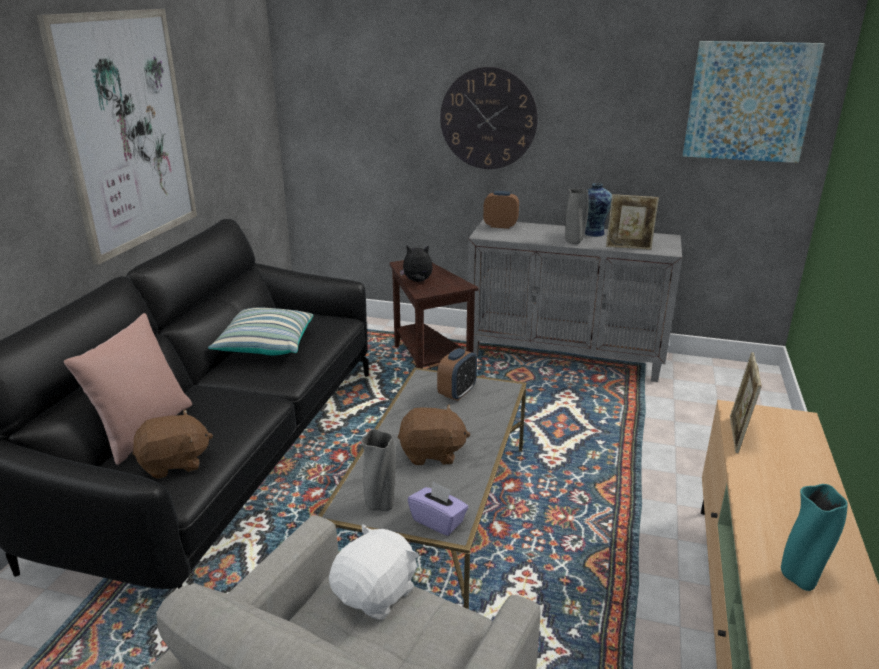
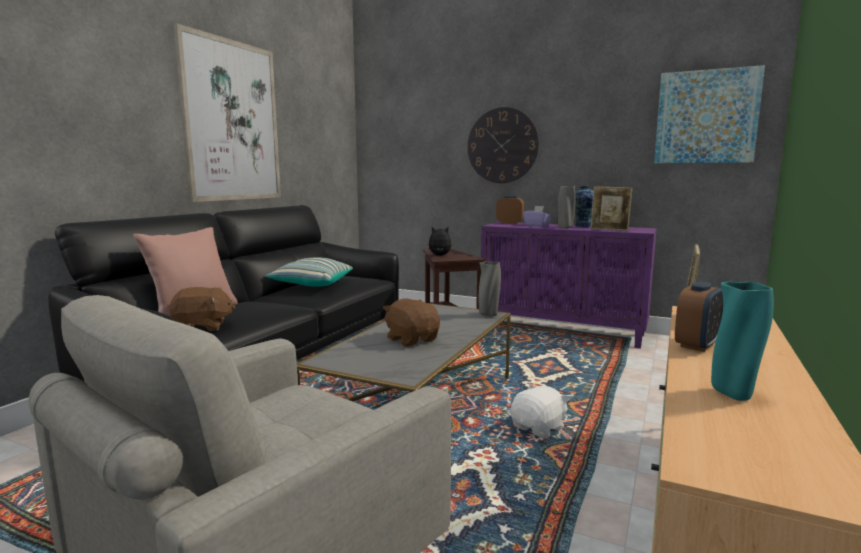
camera: 10 degrees right, 15 degrees down
(376, 594) = (313, 399): white plush toy -> white plush toy (539, 428)
(380, 505) = (352, 361): grey vase -> grey vase (488, 315)
(432, 453) = (412, 340): brown plush toy -> brown plush toy turned 135 degrees counterclockwise
(438, 521) = (397, 372): purple tissue box -> purple tissue box (537, 225)
(457, 393) = (449, 314): alarm clock -> alarm clock (697, 345)
(566, 356) = (563, 331): grey cabinet -> purple cabinet

